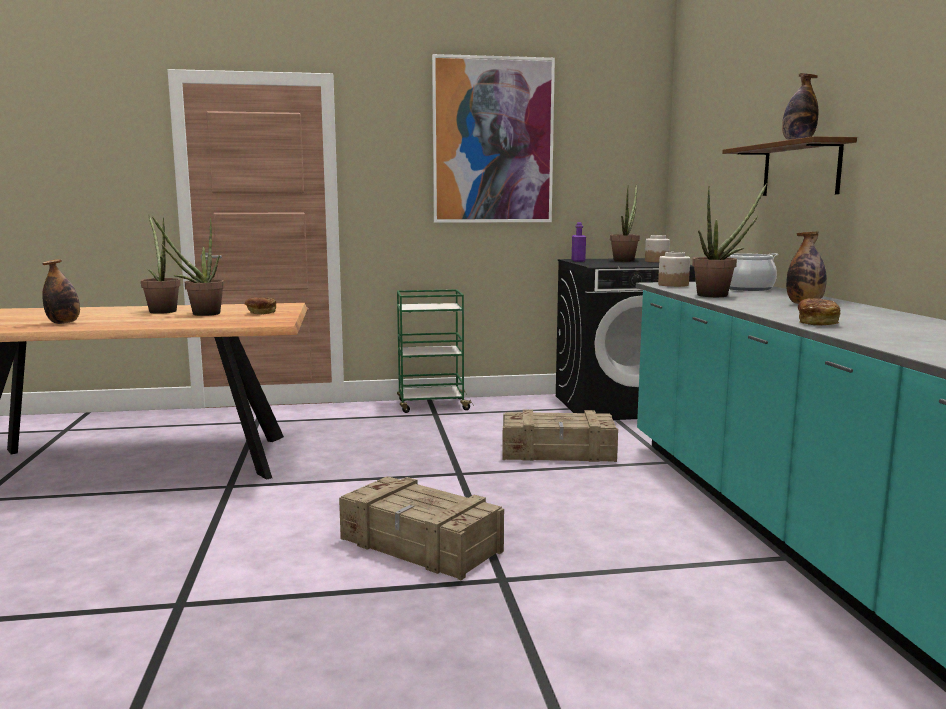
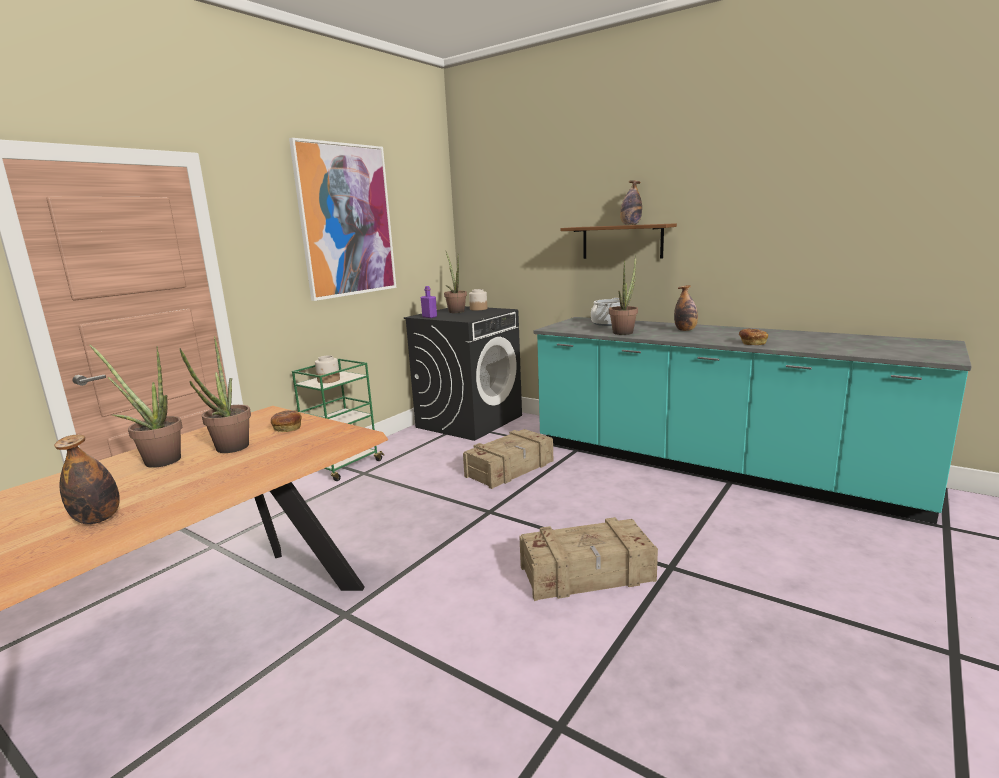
camera: 45 degrees left, 5 degrees up
(673, 285) = (564, 328): jar -> jar (328, 380)

